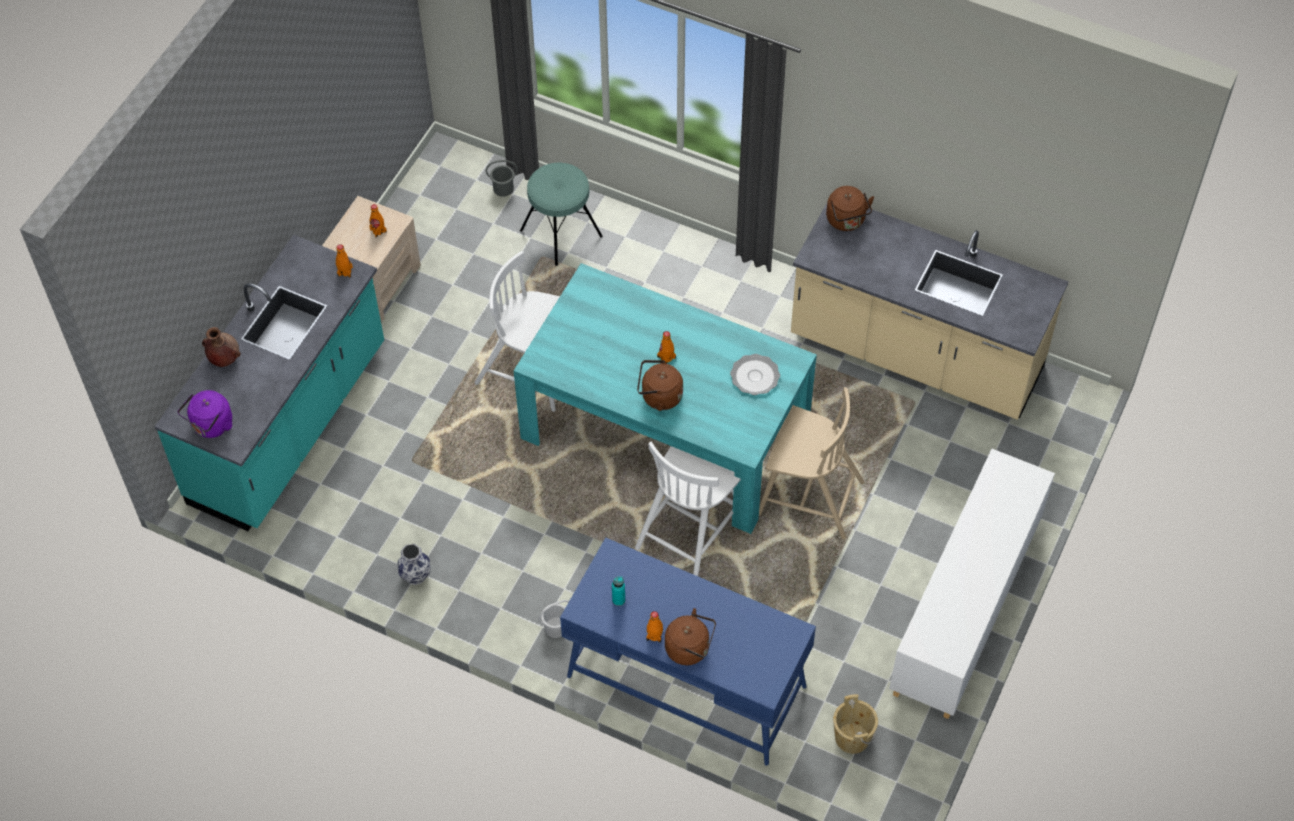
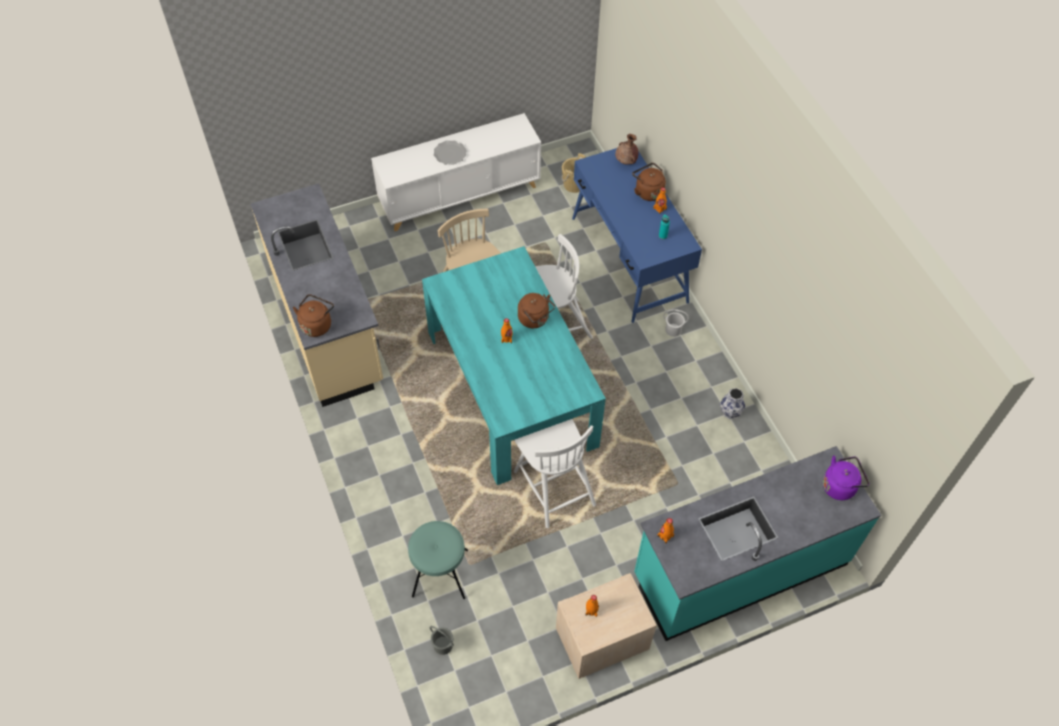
camera: 140 degrees left, 0 degrees up
(224, 358) = (800, 531): brown vase -> brown vase (626, 162)
(755, 376) = (469, 292): plate -> plate (449, 154)

